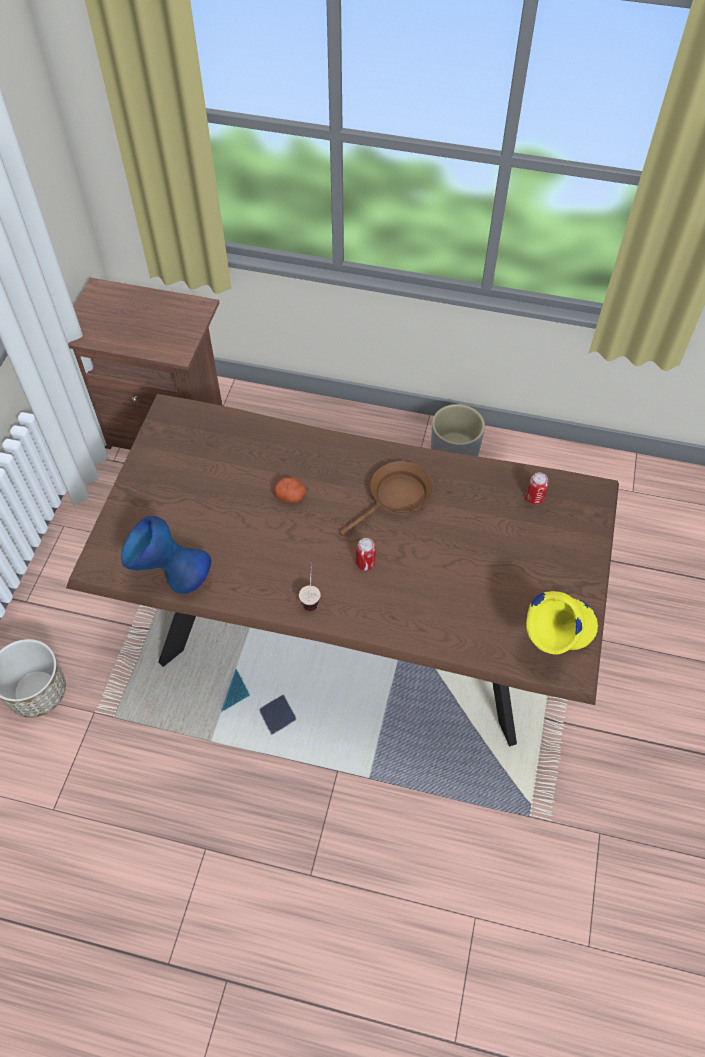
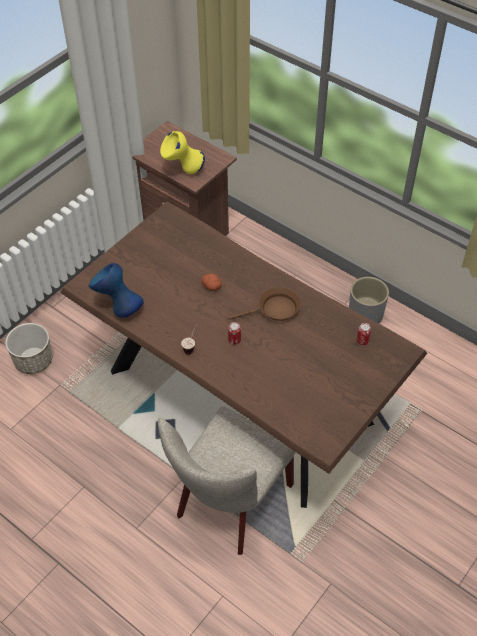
camera: 25 degrees right, 5 degrees down
(418, 785) = (229, 505): none -> beige chair
(554, 645) = (322, 429): yellow vase -> yellow vase (183, 171)

